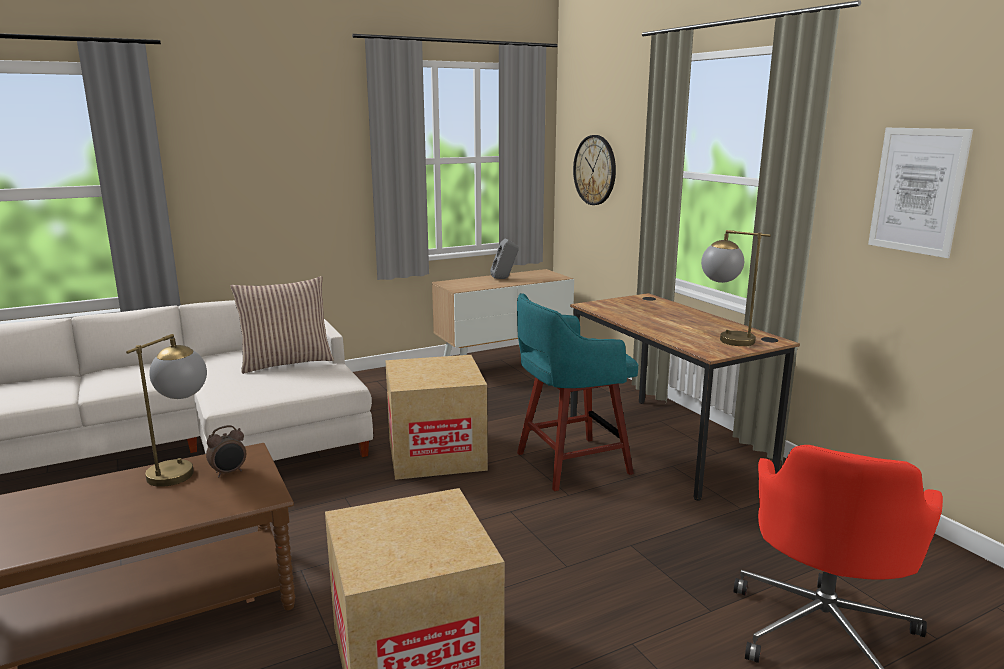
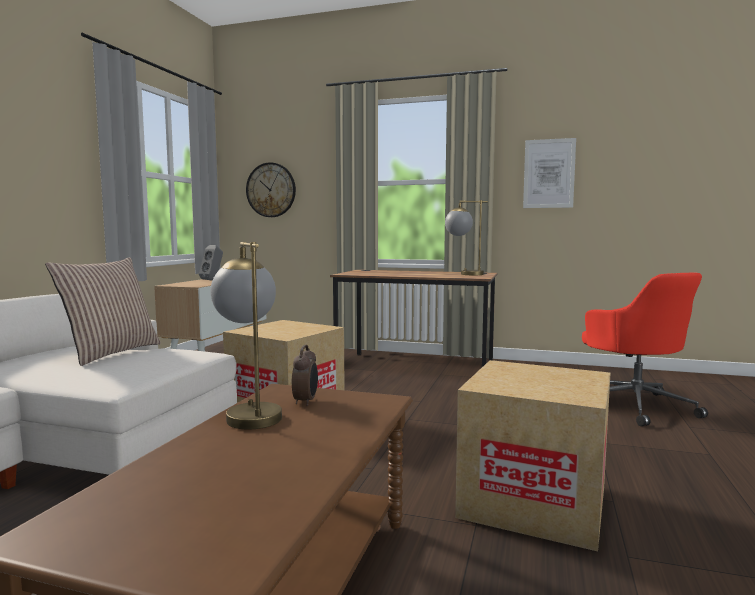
camera: 45 degrees left, 10 degrees down
(569, 464) = (386, 389): turquoise stool -> none

